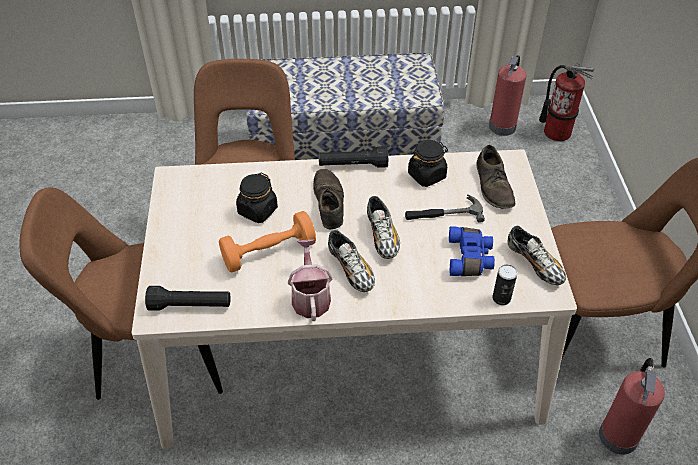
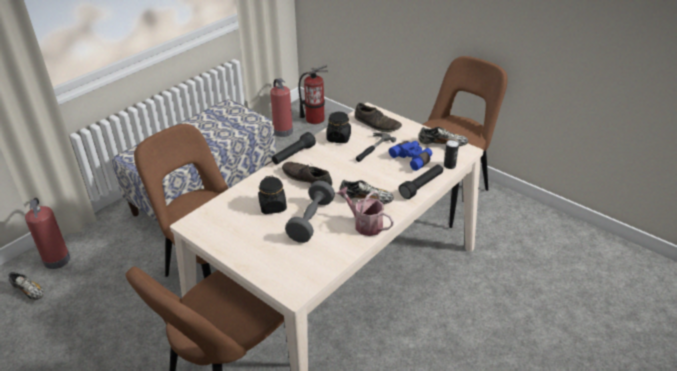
camera: 45 degrees left, 10 degrees down
(190, 306) = (307, 273): black flashlight -> black flashlight (422, 186)
(269, 252) = (311, 220): orange dumbbell -> grey dumbbell
(382, 237) = (358, 176): shoe -> shoe (29, 291)
(618, 434) = (506, 230): fire extinguisher -> fire extinguisher (57, 259)

